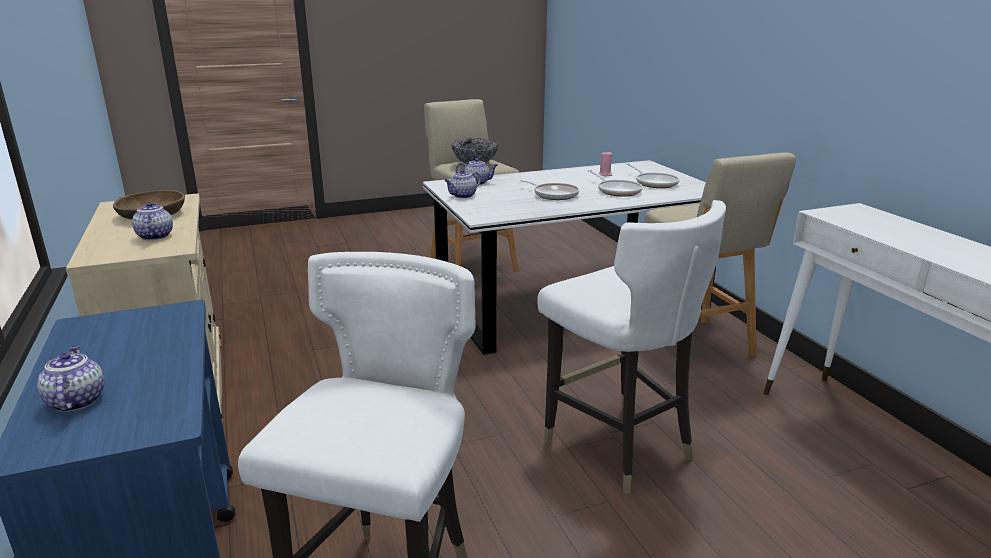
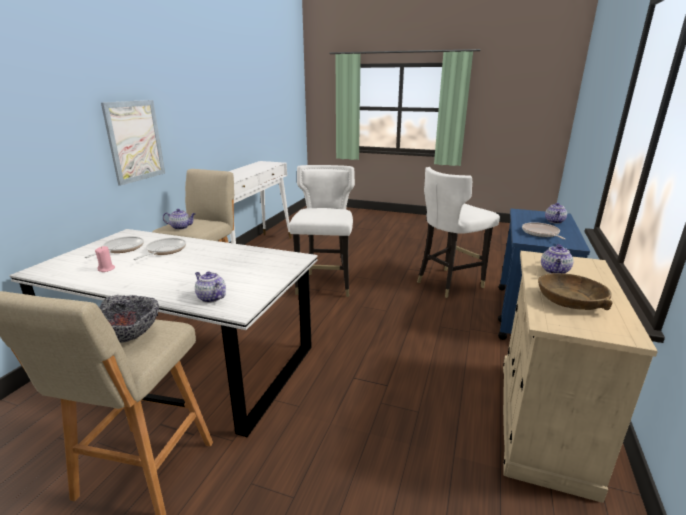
camera: 140 degrees left, 0 degrees up
(462, 196) = (262, 283): teapot -> teapot (181, 227)
(554, 195) = (207, 261): frying pan -> frying pan (541, 233)
(797, 87) = (135, 141): none -> picture

